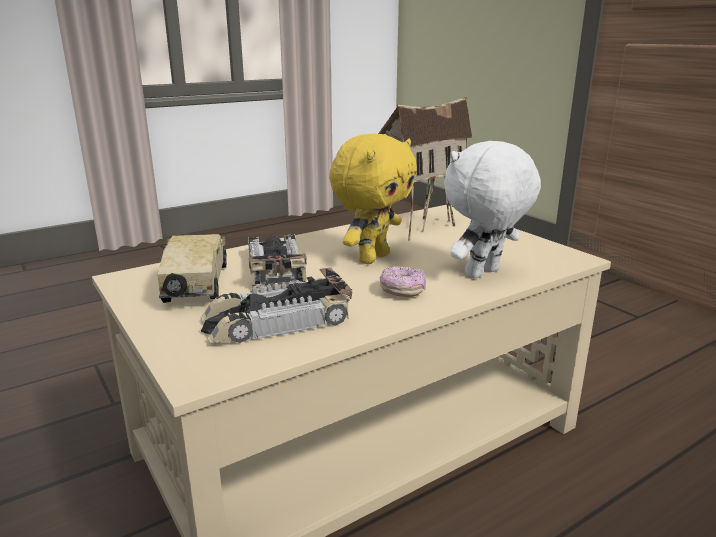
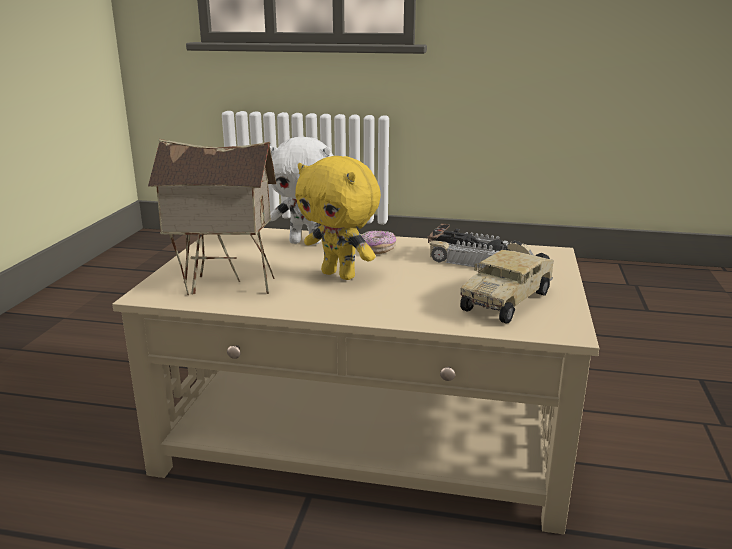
camera: 135 degrees left, 0 degrees up
(275, 266) = (424, 295): toy car -> none
(372, 258) = (340, 275): yellow plush toy -> yellow plush toy turned 135 degrees counterclockwise

